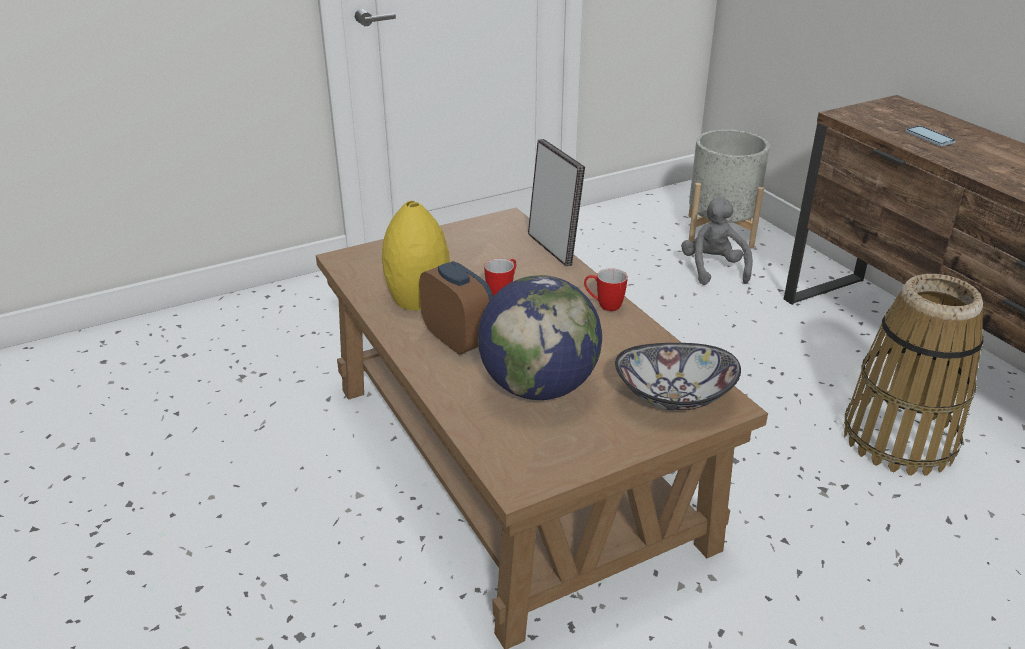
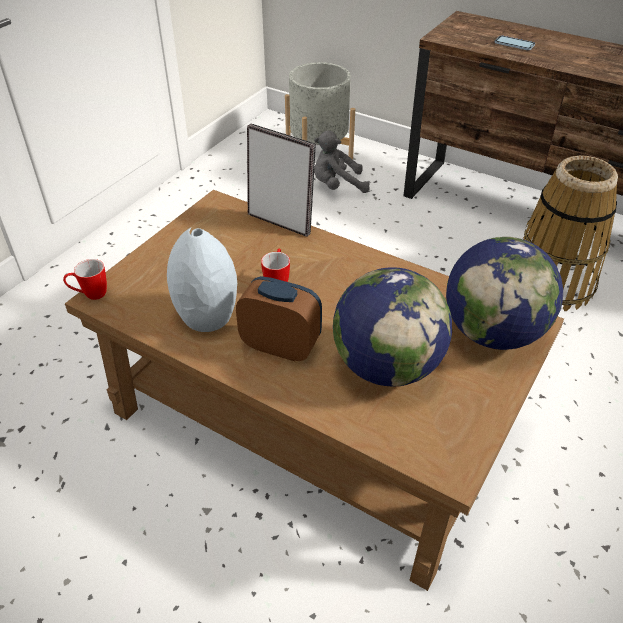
camera: 30 degrees left, 10 degrees up
(416, 298) = (206, 316): yellow vase -> grey vase
(604, 305) = (368, 264): mug -> mug (90, 295)
(673, 398) = (493, 333): bowl -> globe
(713, 269) = (337, 186): grey plush toy -> grey plush toy turned 60 degrees counterclockwise

